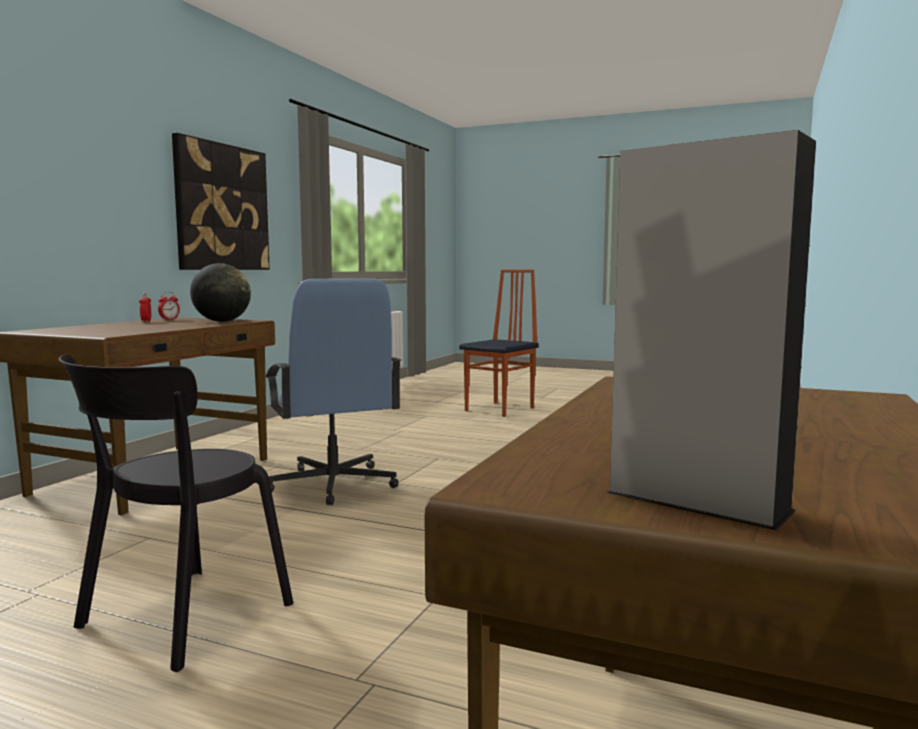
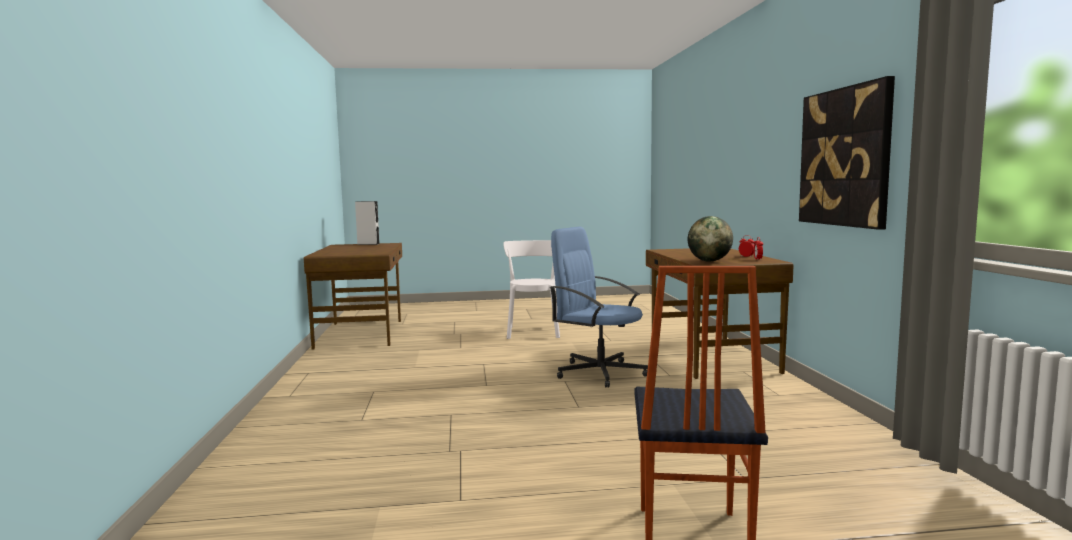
camera: 150 degrees right, 0 degrees up
(178, 619) = (533, 331): black chair -> white chair

